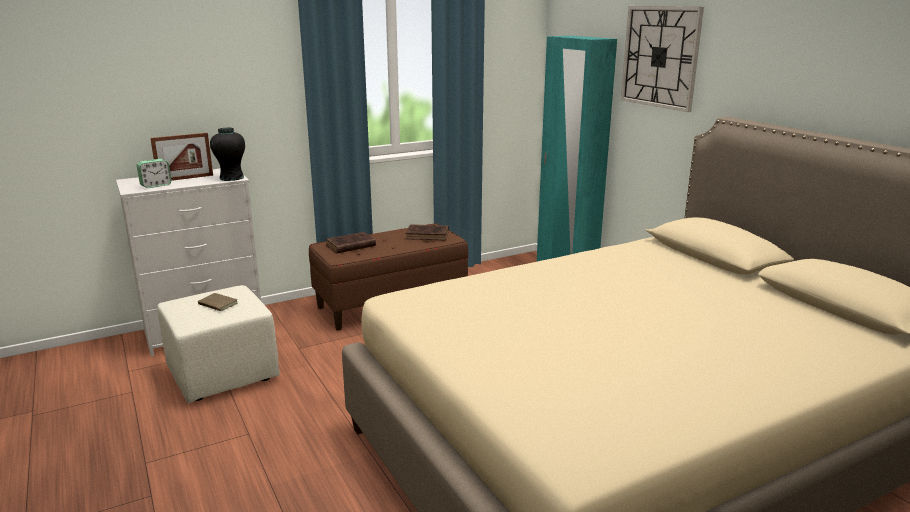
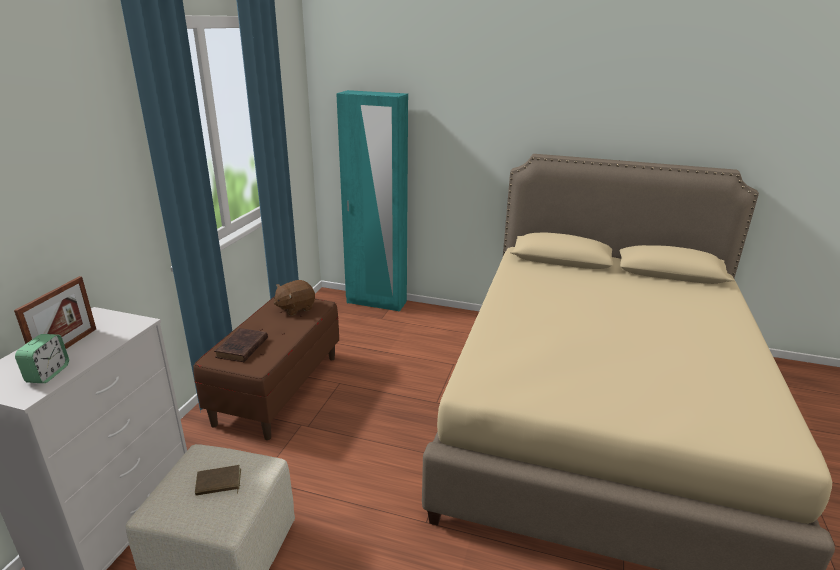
camera: 45 degrees left, 5 degrees up
(231, 178) = (133, 324): black vase -> none
(428, 235) = (295, 308): brown book -> brown plush toy
(660, 57) = (457, 108): wall clock -> none

